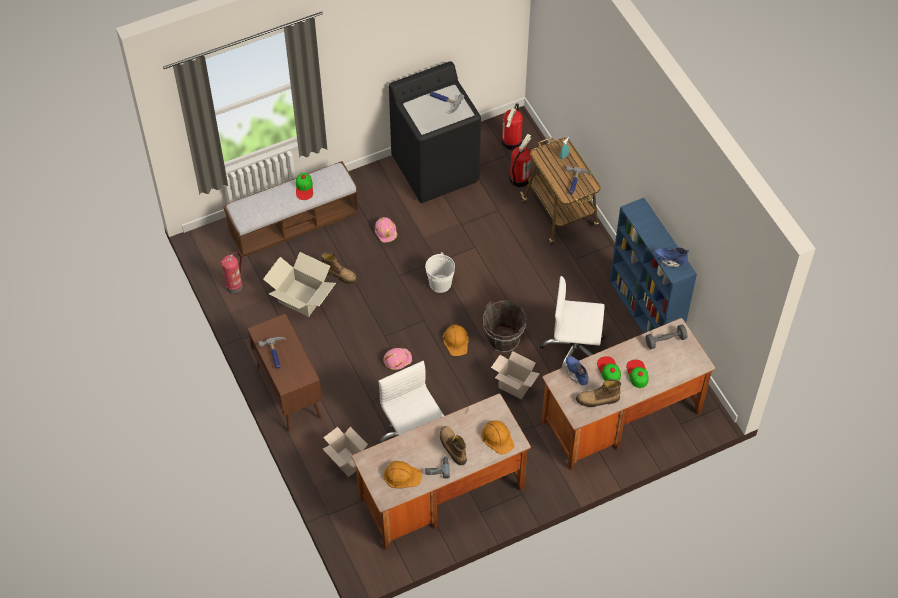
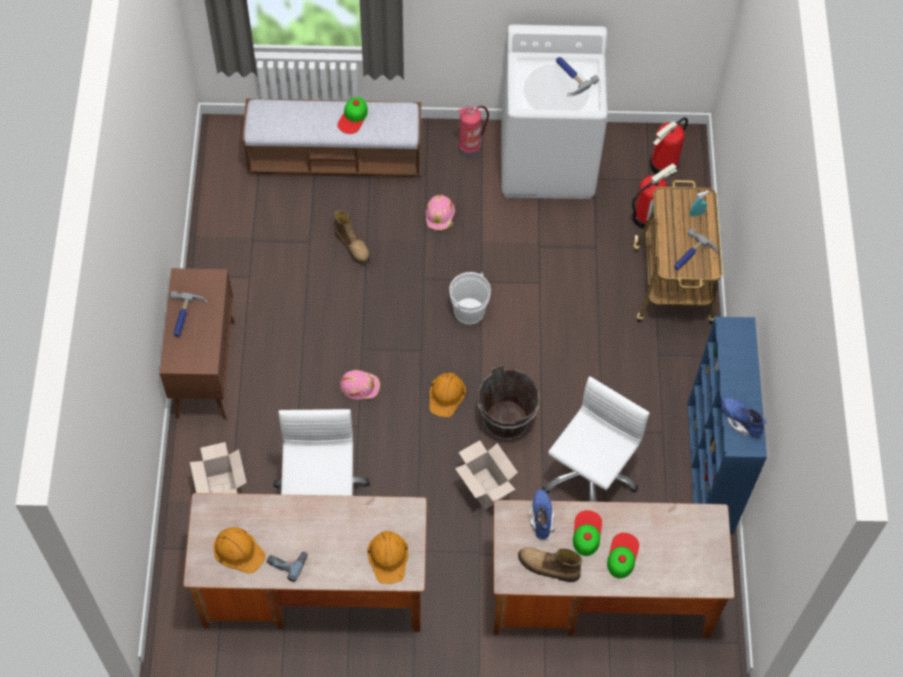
camera: 25 degrees right, 5 degrees up
(234, 285) = (220, 205): fire extinguisher -> fire extinguisher (470, 148)
(302, 297) = (290, 255): cardboard box -> none
(436, 169) = (548, 161): black washing machine -> white washing machine
(452, 447) = (323, 542): boot -> none
(574, 351) = (588, 476): white office chair -> white office chair turned 90 degrees clockwise
(665, 341) = (686, 527): grey dumbbell -> none

